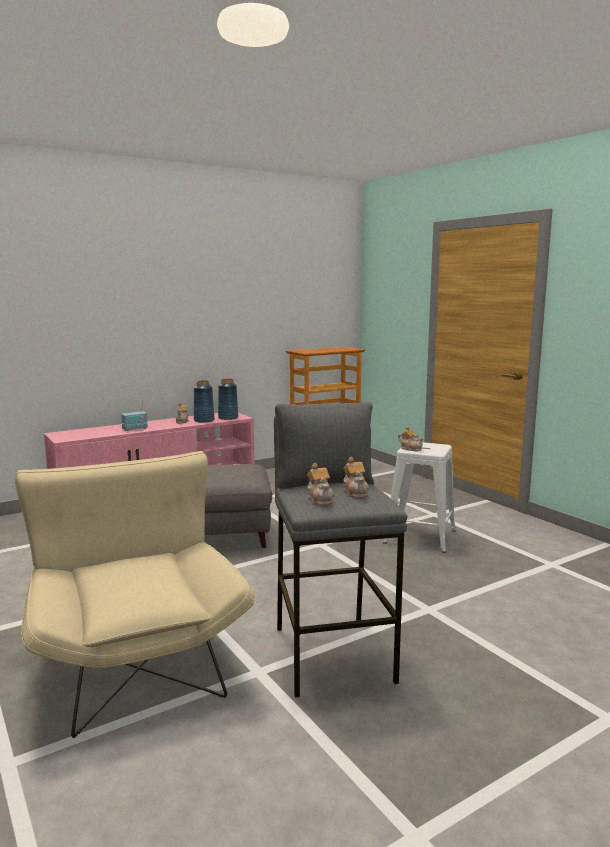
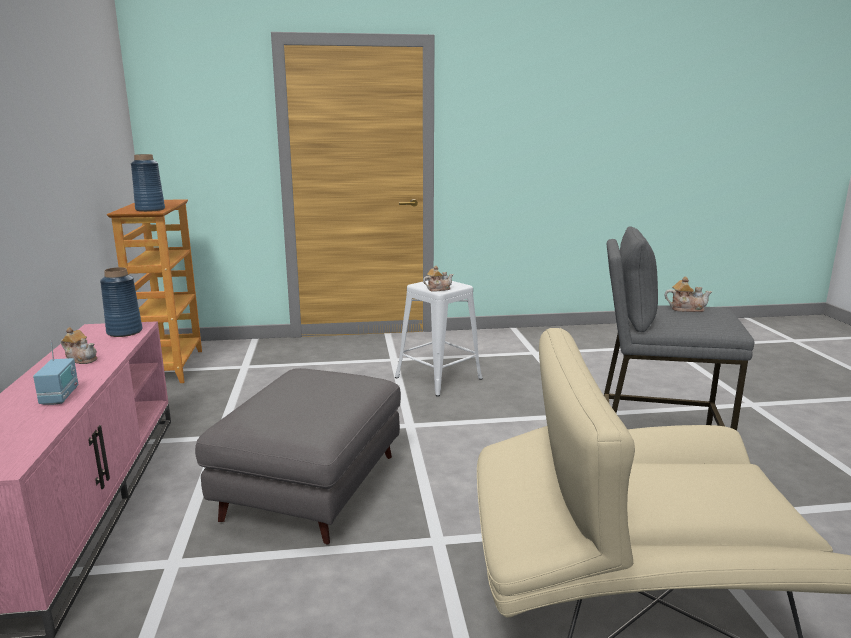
camera: 65 degrees left, 5 degrees up
(204, 420) = (108, 346): blue vase -> blue vase (150, 209)
(320, 499) = (706, 321): teapot -> none

